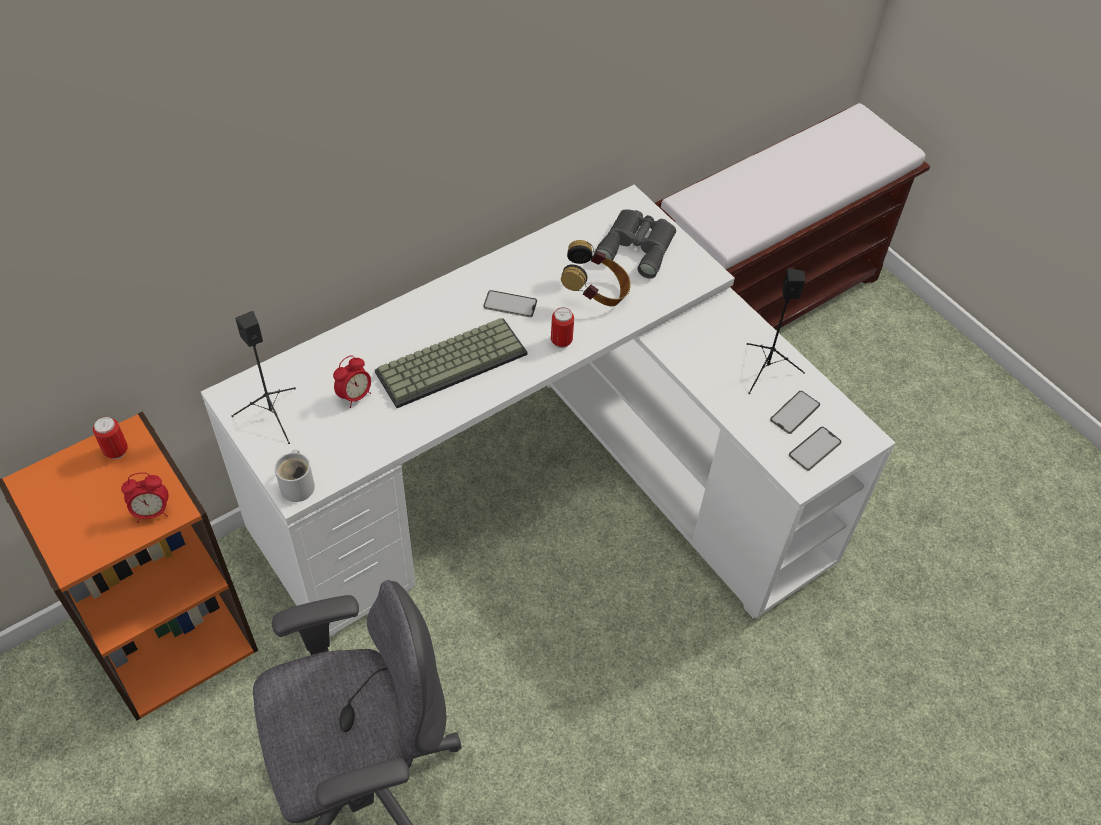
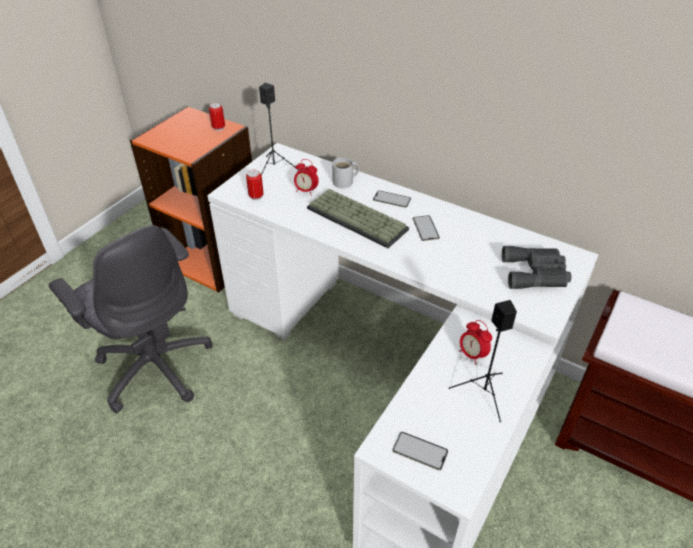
camera: 70 degrees right, 10 degrees down
(152, 512) = (186, 149): alarm clock -> alarm clock (472, 355)
(299, 484) = (232, 192): white mug -> white mug (345, 182)
(561, 341) = (411, 260): can -> can (256, 196)
(595, 293) = (470, 264): headphones -> none
(794, 412) = (450, 426): phone -> phone (392, 199)

